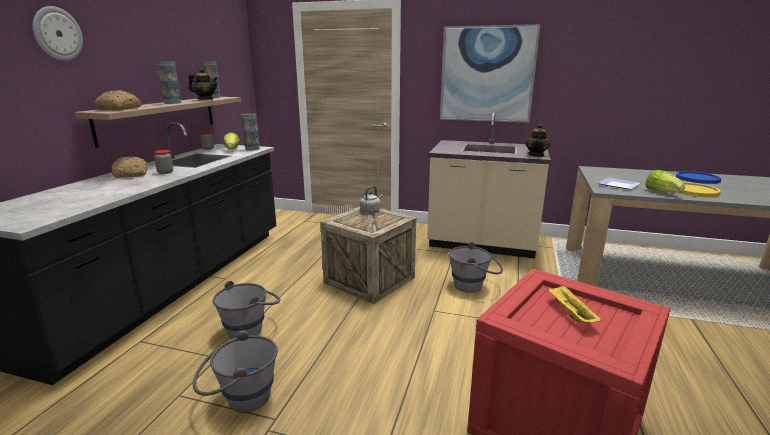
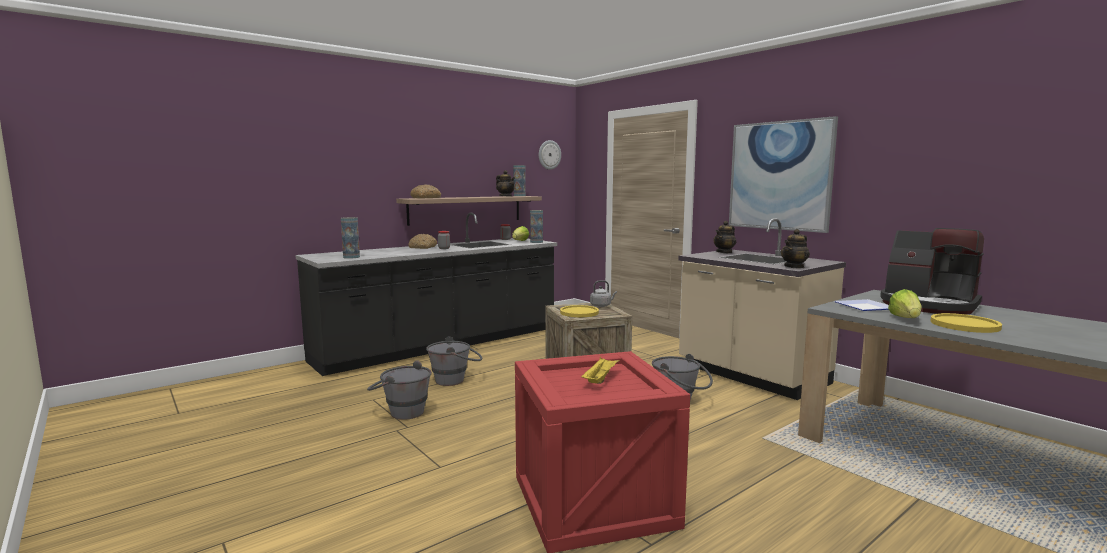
camera: 35 degrees right, 10 degrees down
(57, 34) = (395, 145): wall clock -> wall clock (549, 155)
(172, 103) = (473, 197): vase -> vase (351, 257)
(367, 223) = (579, 312): none -> yellow plate
(449, 144) = (724, 252): none -> teapot
(638, 176) = (928, 305): none -> coffee machine
(697, 178) = (1024, 318): blue plate -> none

